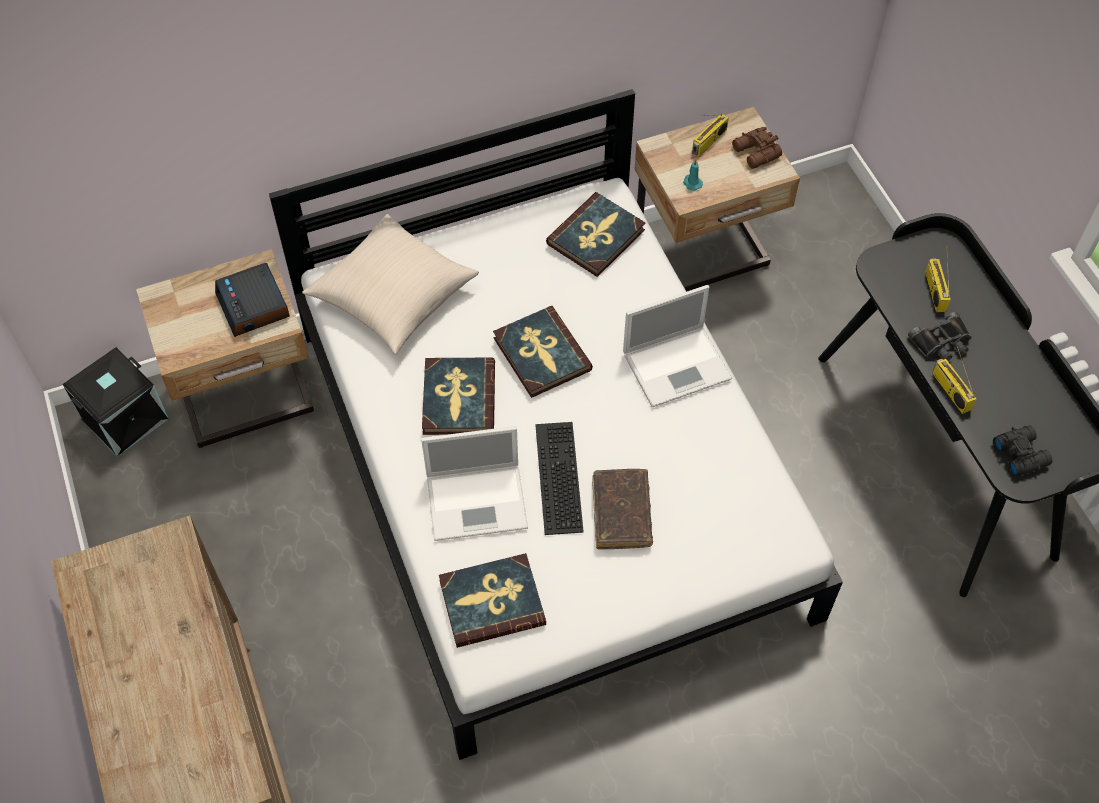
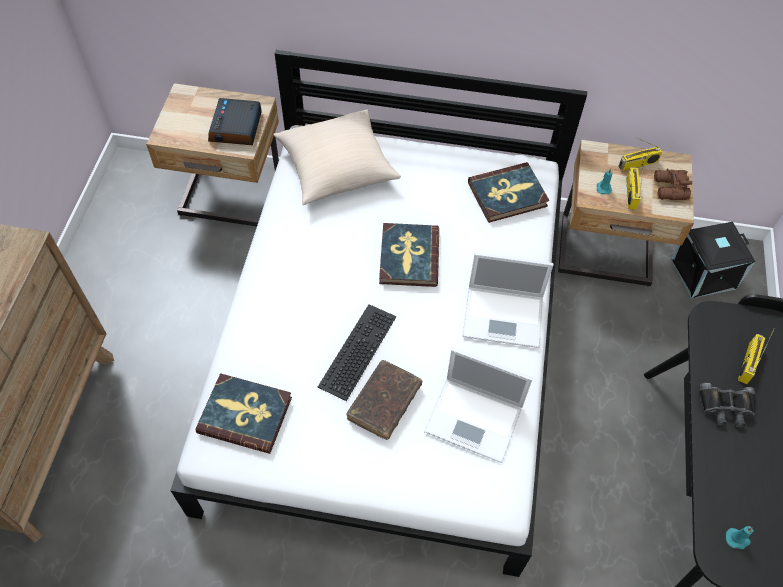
camera: 30 degrees right, 0 degrees up
(125, 420) = (149, 175): black storage box -> black storage box (703, 275)
(458, 399) = (328, 258): book -> none
(479, 501) = (290, 337): laptop -> laptop (475, 419)
(950, 391) = (706, 451): radio -> radio (630, 192)
(1020, 453) = (737, 539): black binoculars -> turquoise candle

